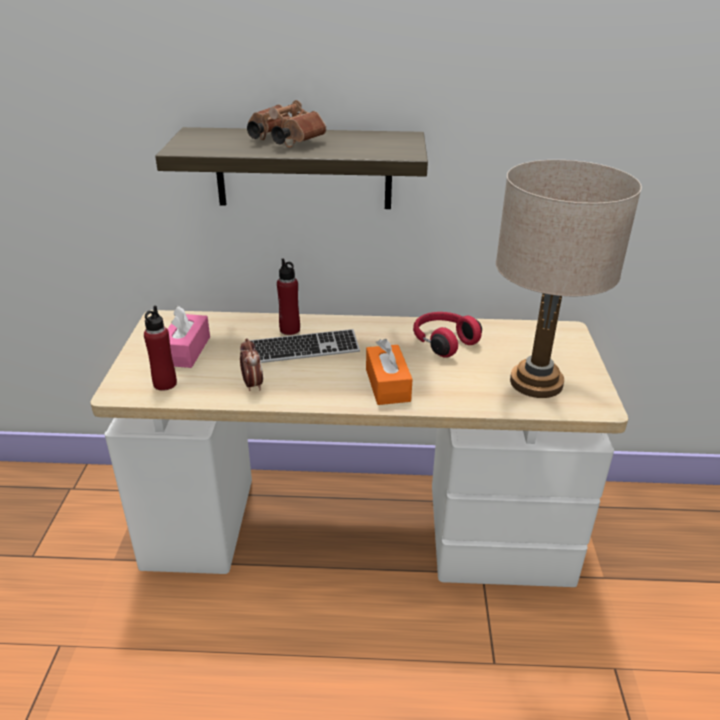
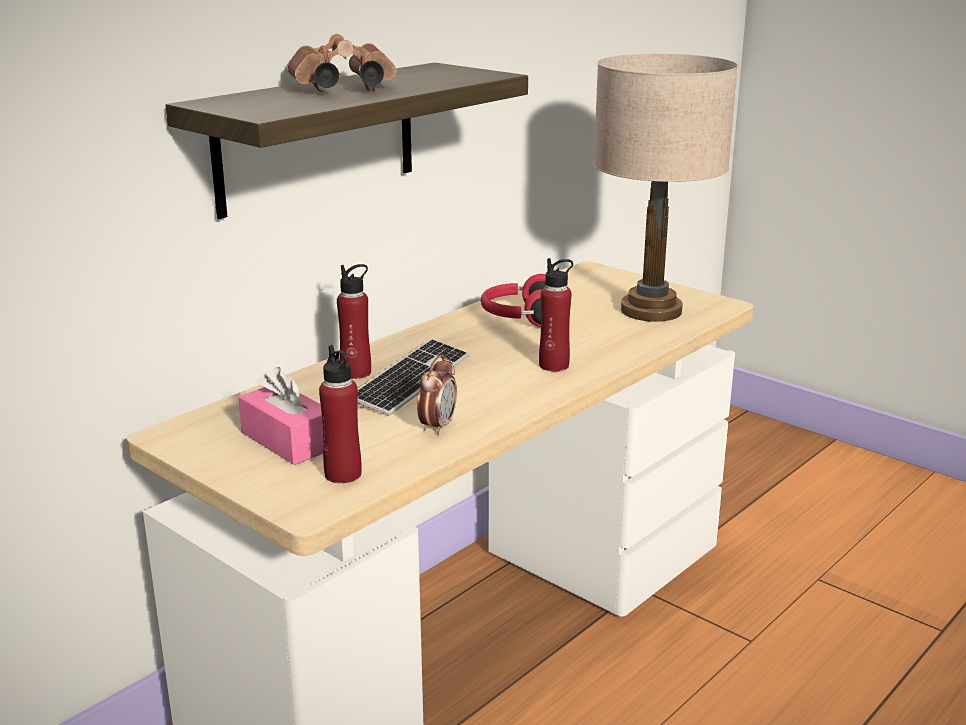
camera: 50 degrees left, 10 degrees down
(252, 385) = (437, 426): alarm clock -> alarm clock turned 90 degrees clockwise
(387, 385) = (554, 365): orange tissue box -> red bottle

